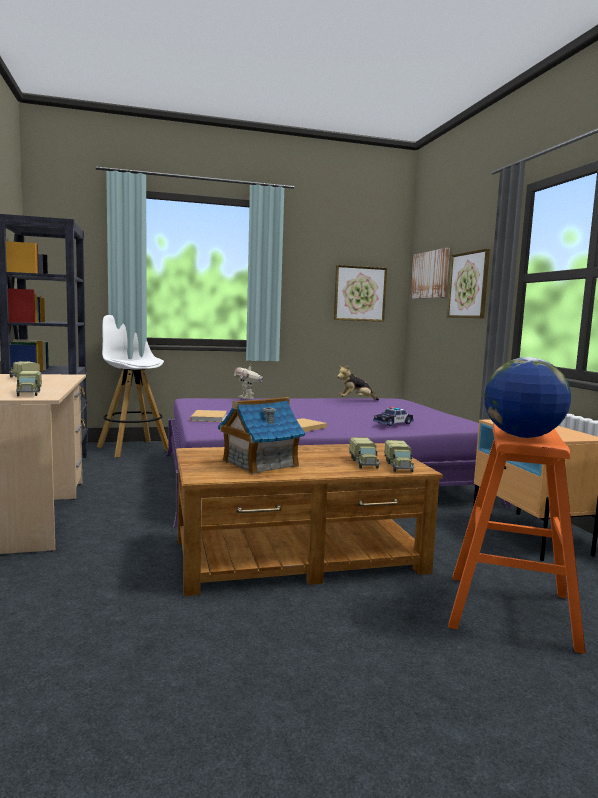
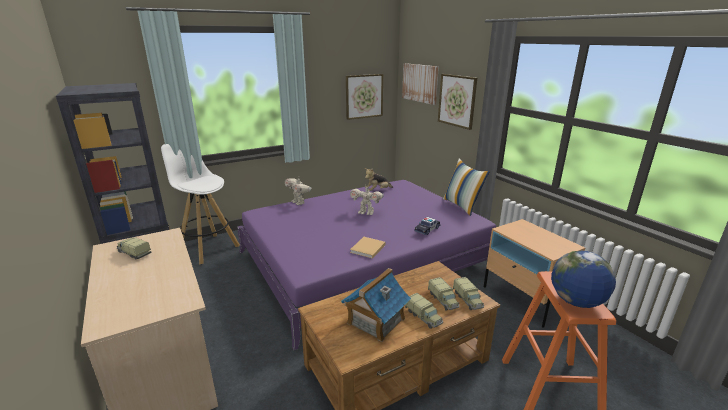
camera: 15 degrees left, 15 degrees up
(29, 393) = (167, 295): toy truck -> toy truck (424, 317)
(209, 417) = (291, 245): beige book -> none
(324, 408) = (366, 212): none -> toy robot
(462, 416) = (462, 206): none -> pillow

